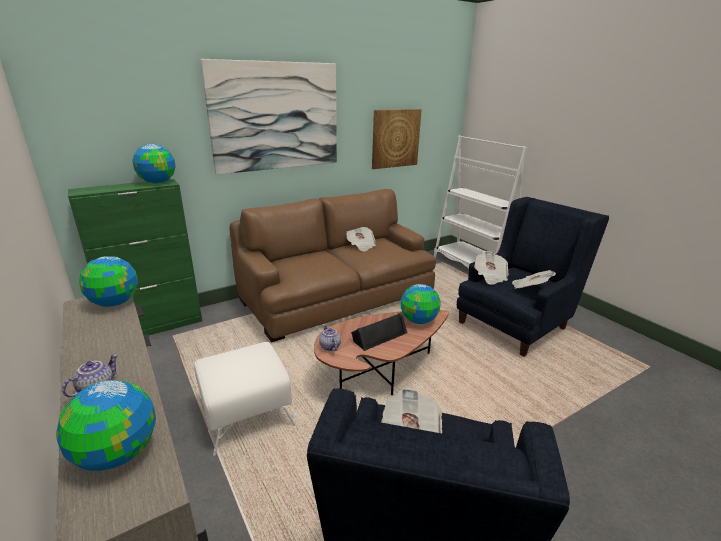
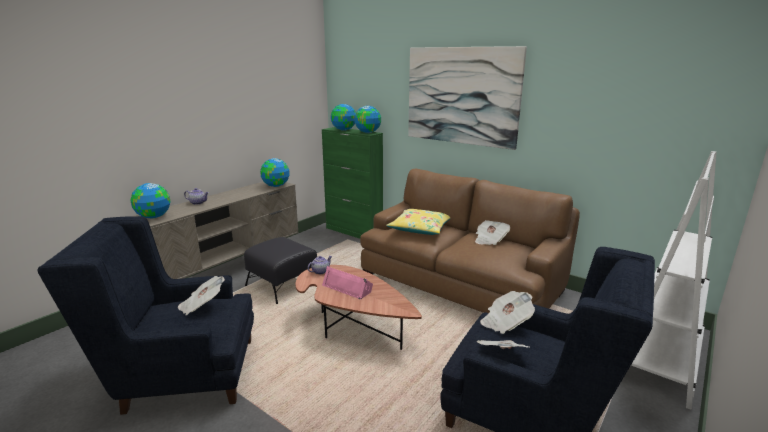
camera: 70 degrees right, 5 degrees down
(245, 412) = (283, 284): white ottoman -> black ottoman
(308, 264) = (420, 229): none -> yellow pillow
(379, 336) = (347, 287): black speaker -> pink speaker
(395, 138) = (606, 138): picture -> none
(419, 320) = (387, 302): globe -> globe (344, 130)

